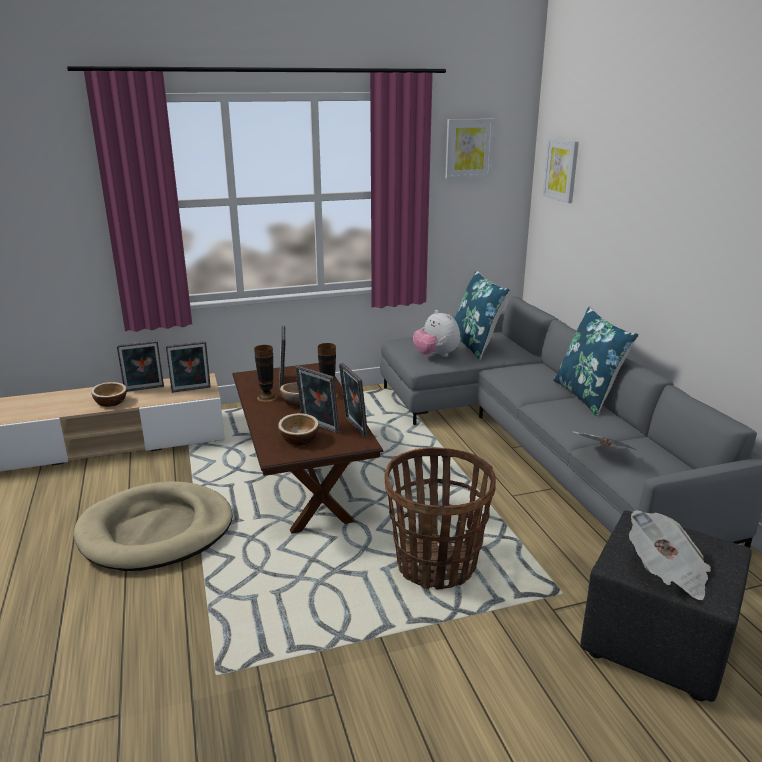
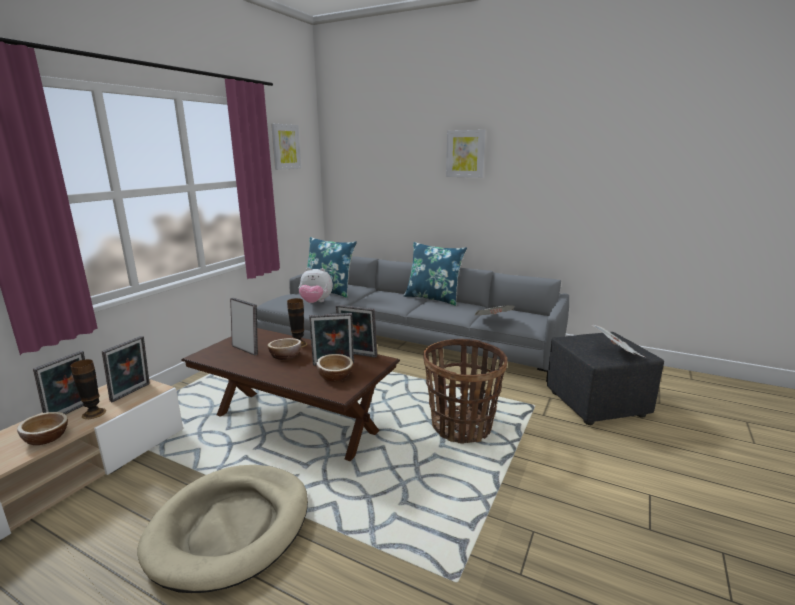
camera: 45 degrees left, 5 degrees down
(267, 397) = (252, 362): vase -> vase (94, 413)
(561, 170) = (352, 159): picture -> picture (465, 154)

